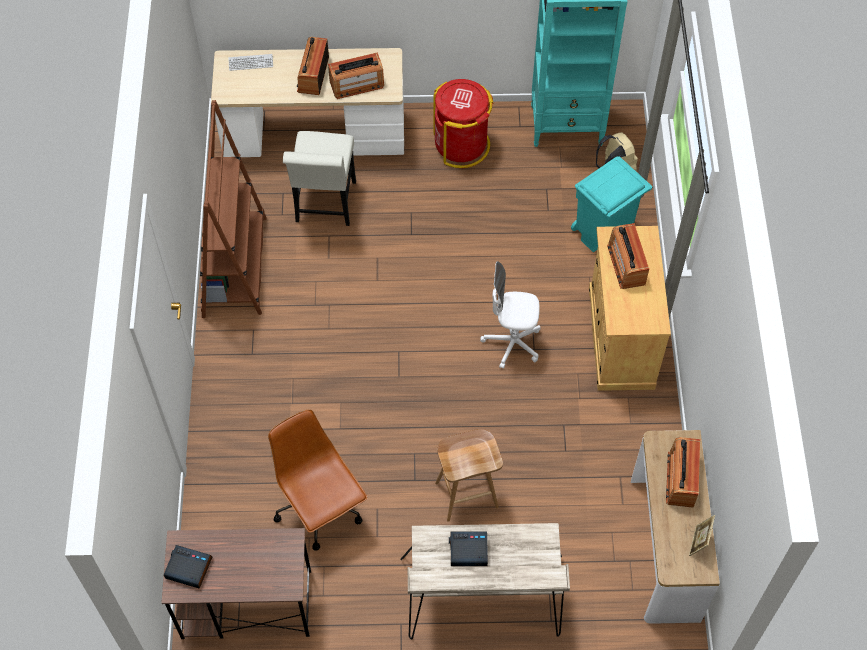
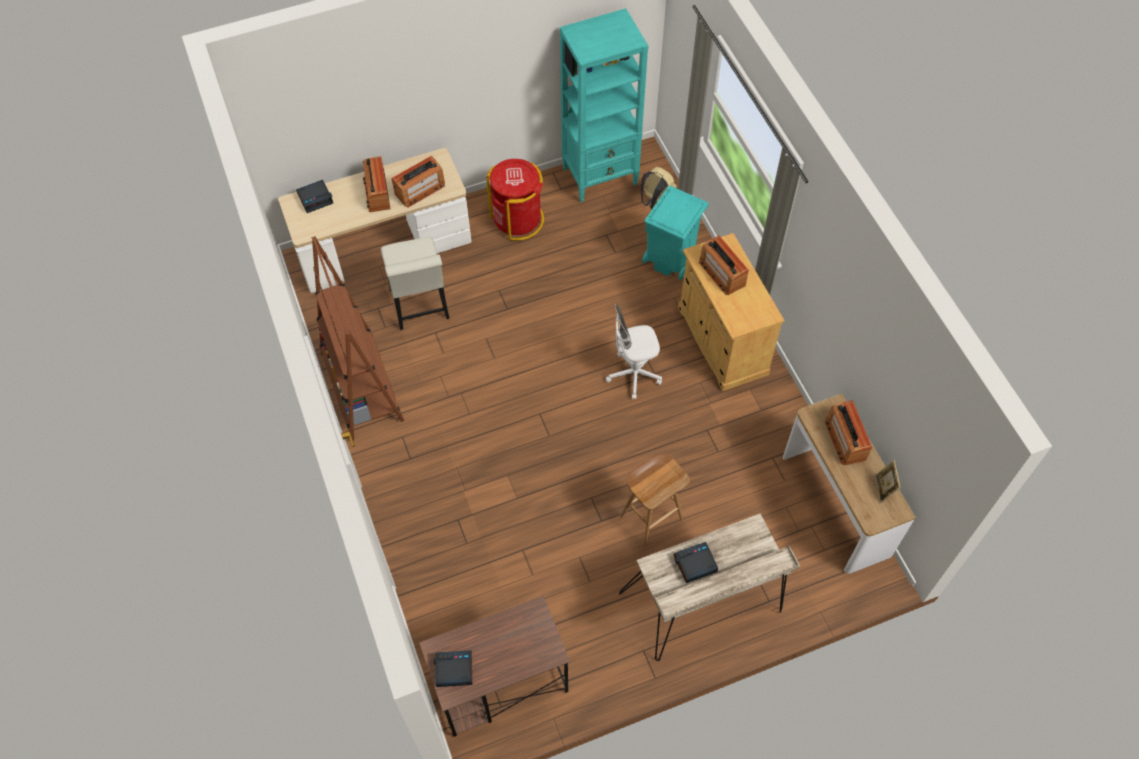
camera: 20 degrees left, 0 degrees up
(251, 63) = (315, 198): keyboard -> alarm clock
(320, 509) = (530, 575): brown office chair -> none

